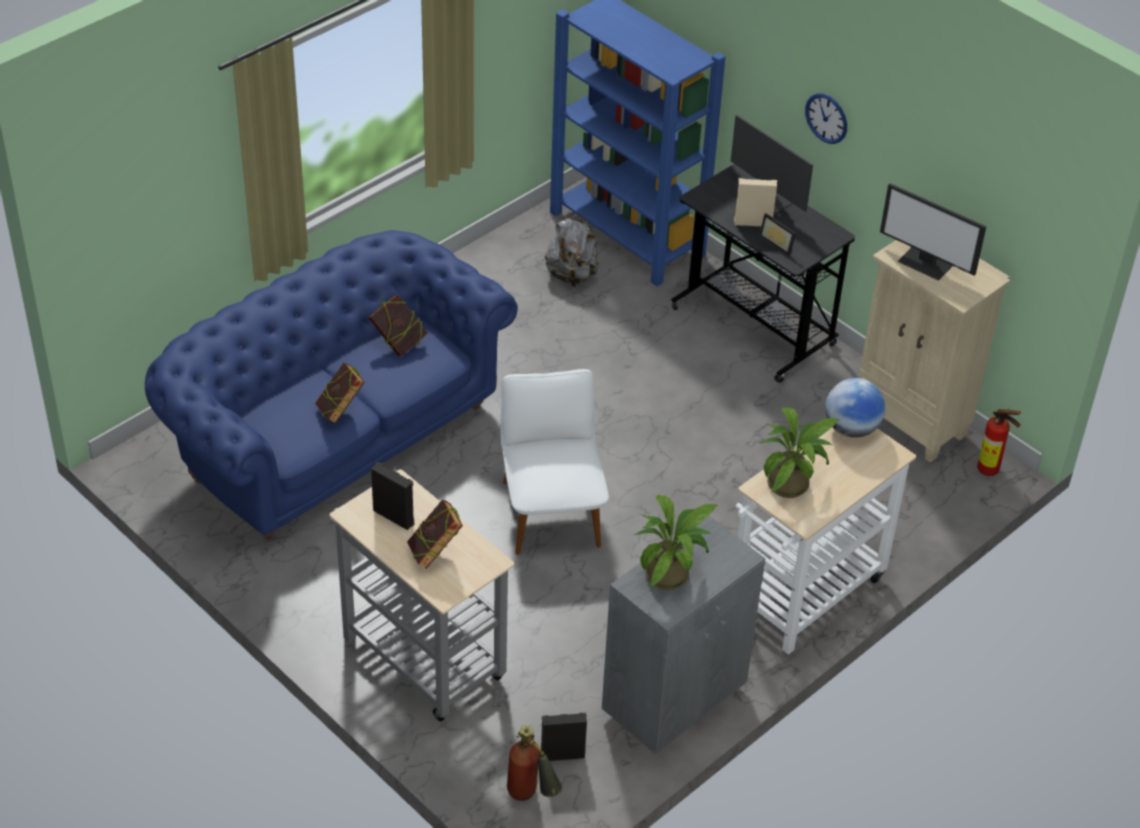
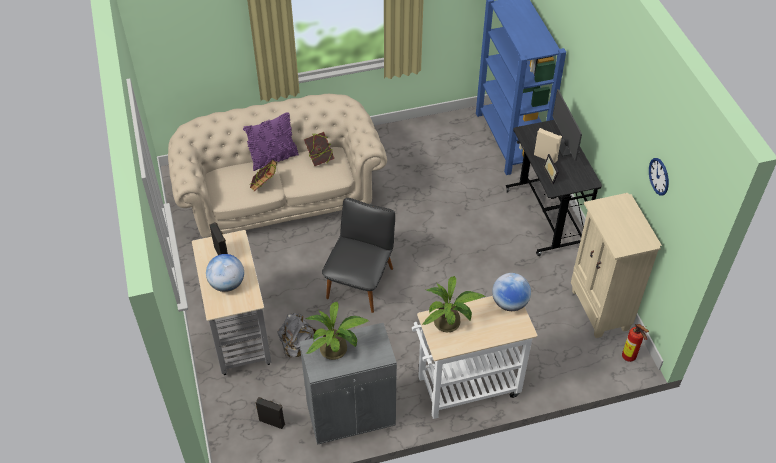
camera: 30 degrees right, 5 degrees up
(322, 367) = (273, 158): none -> purple pillow
(330, 432) = (279, 194): blue sofa -> beige sofa
(435, 553) = (227, 284): book -> globe
(531, 797) = (240, 438): fire extinguisher -> none
(551, 513) = (360, 283): white chair -> black chair
(572, 275) = (463, 152): grey backpack -> grey backpack (298, 347)
(826, 118) = (602, 108): wall clock -> wall clock (659, 176)
(926, 263) = (613, 218): monitor -> none

